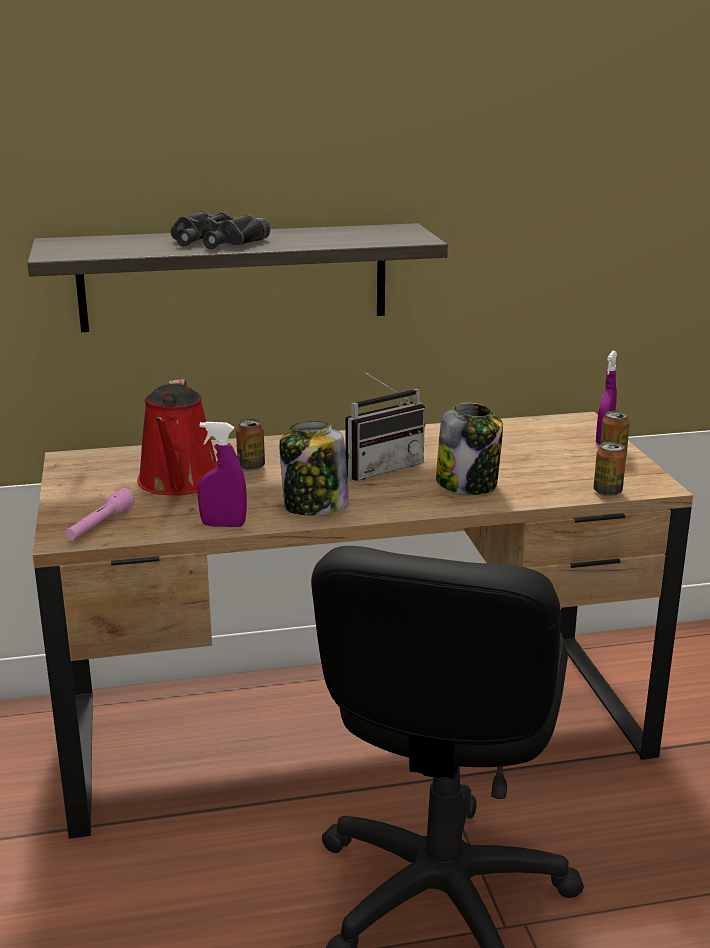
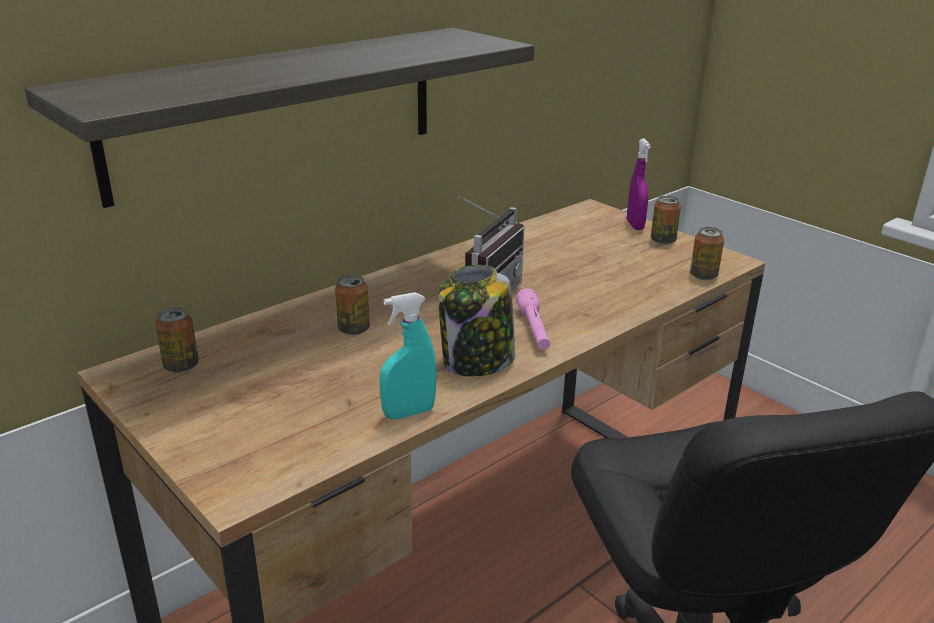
camera: 30 degrees left, 5 degrees up
(99, 525) = (262, 458): pink flashlight -> pink flashlight (534, 330)
(109, 463) = (181, 366): none -> can
(179, 482) = (295, 370): red watering can -> none
(215, 242) = (286, 67): black binoculars -> none
(223, 525) = (409, 413): purple spray bottle -> turquoise spray bottle
(468, 484) = (584, 297): jar -> none

